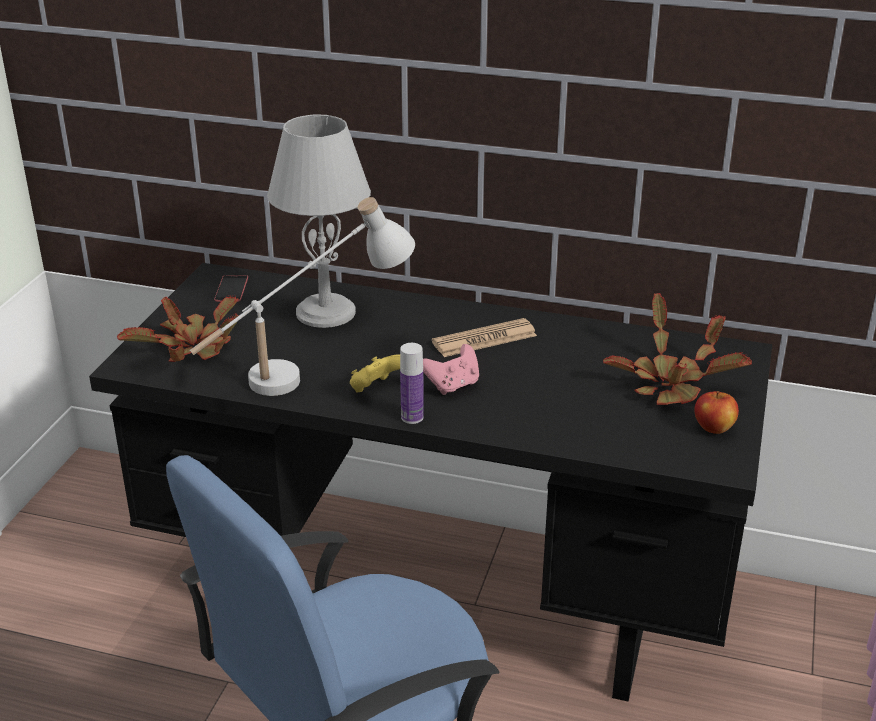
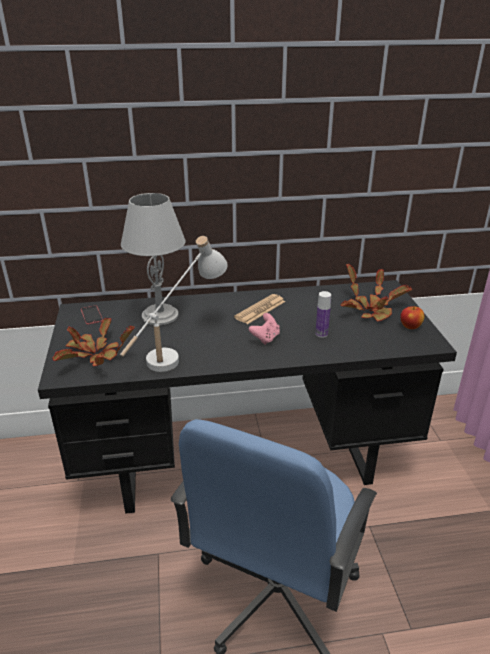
camera: 25 degrees left, 0 degrees up
(376, 389) = (225, 351): yellow game controller -> none
(412, 417) = (259, 361): bottle -> bottle (321, 334)

